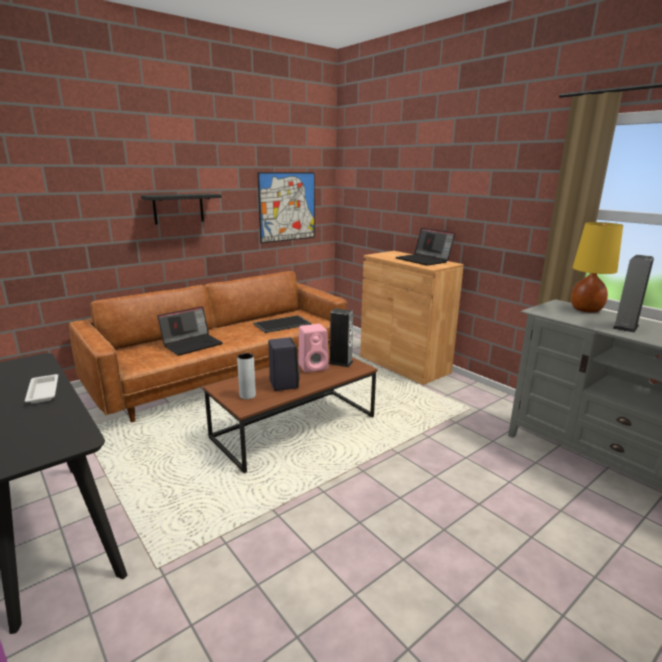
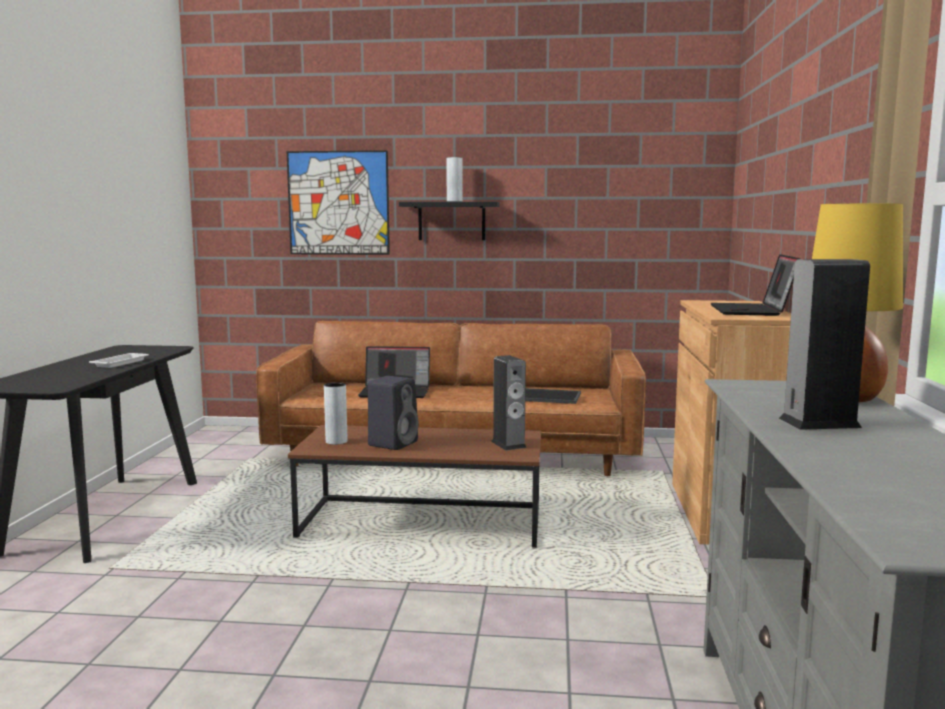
camera: 45 degrees right, 10 degrees down
(185, 194) = (454, 201): none -> grey vase
(287, 207) = (628, 227): picture -> picture (338, 203)
(314, 367) = (466, 439): pink speaker -> none

